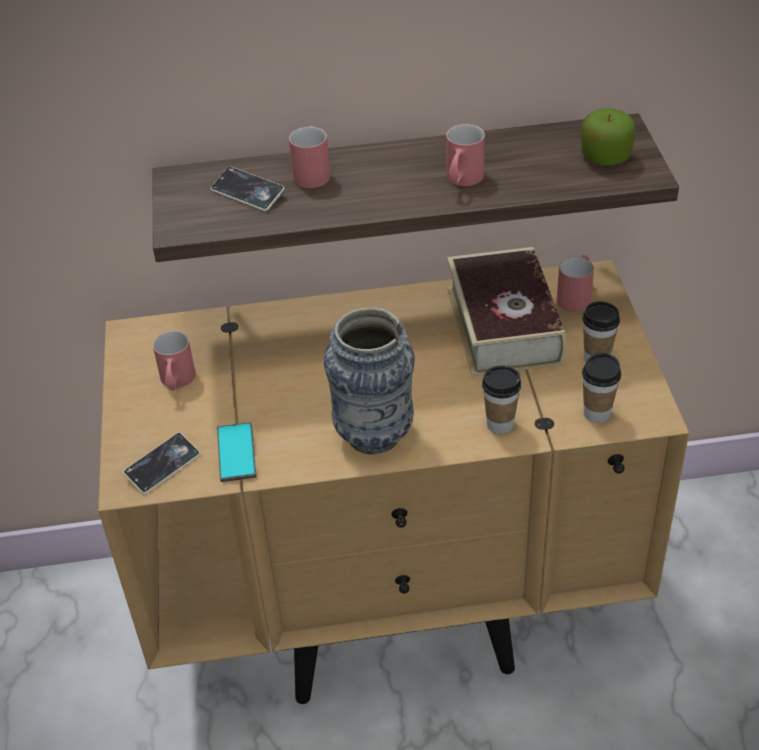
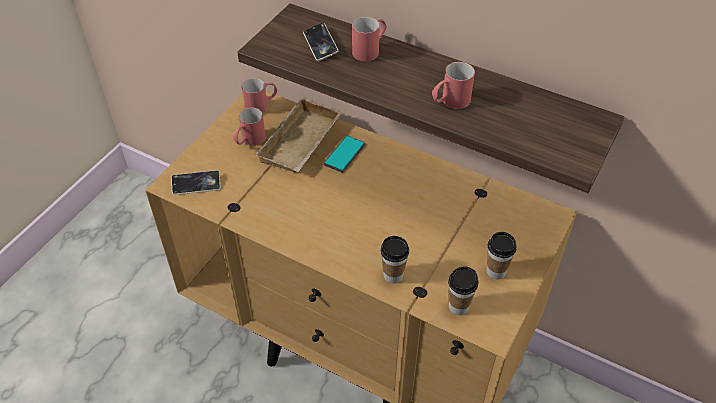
camera: 35 degrees right, 5 degrees up
(236, 453) = (237, 200): phone -> phone (344, 154)
(246, 350) = (302, 143): none -> beige tray
(374, 436) = (316, 236): vase -> none
(504, 325) = (460, 214): book -> none
(576, 295) = (527, 221): red mug -> red mug (261, 106)
(605, 157) = (562, 135): apple -> none

